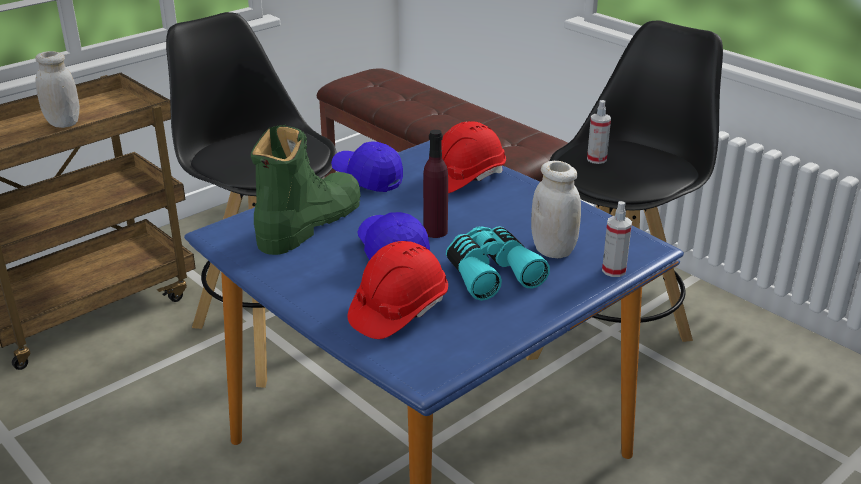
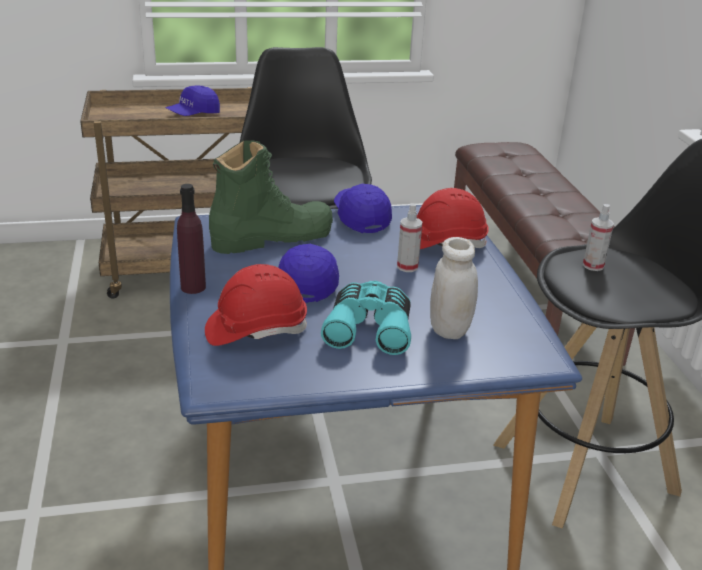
camera: 30 degrees right, 0 degrees up
(63, 123) = (193, 115): white jar -> blue cap
(435, 231) = (364, 278): purple bottle -> purple bottle (193, 287)
(614, 270) = (485, 368): spray bottle -> spray bottle (407, 267)

